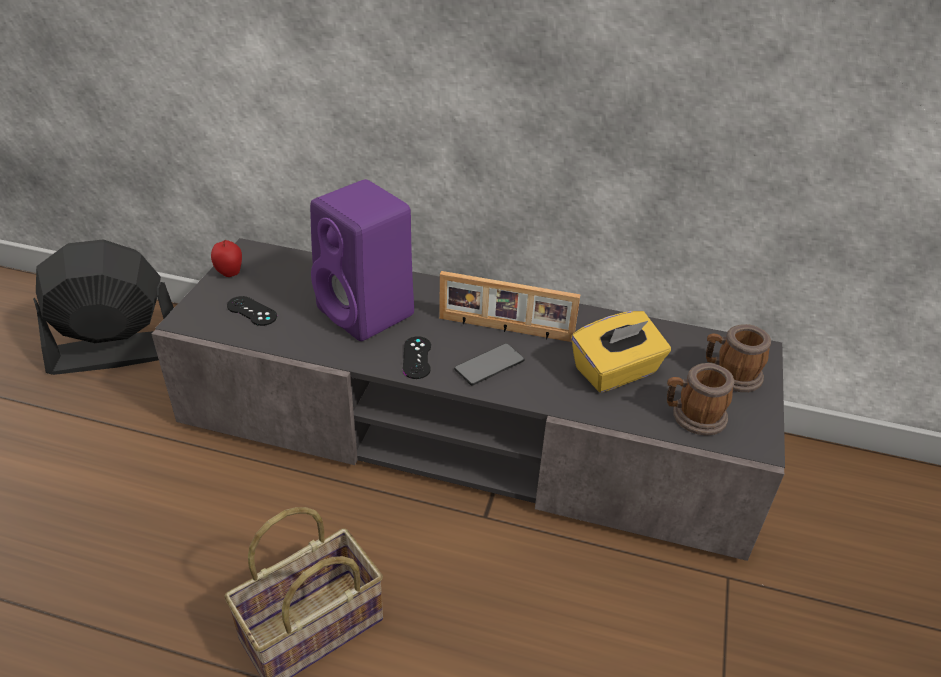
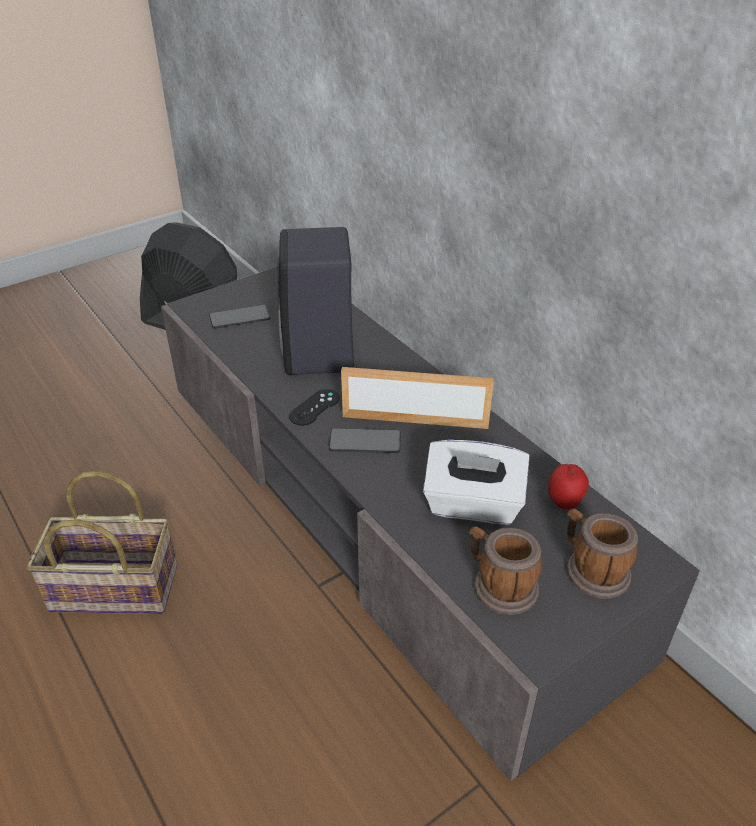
camera: 40 degrees right, 0 degrees up
(229, 273) = (258, 283): apple -> apple (564, 502)
(252, 311) = (239, 318): black game controller -> phone
(368, 313) = (319, 355): purple speaker -> black speaker
(505, 329) = (415, 419): picture frame -> picture frame turned 135 degrees clockwise
(616, 372) = (472, 505): yellow tissue box -> white tissue box

